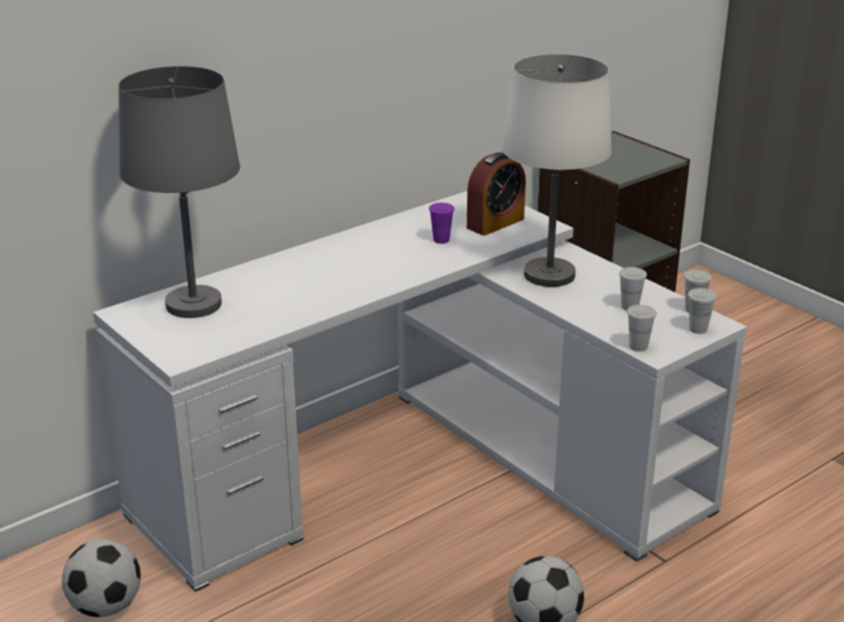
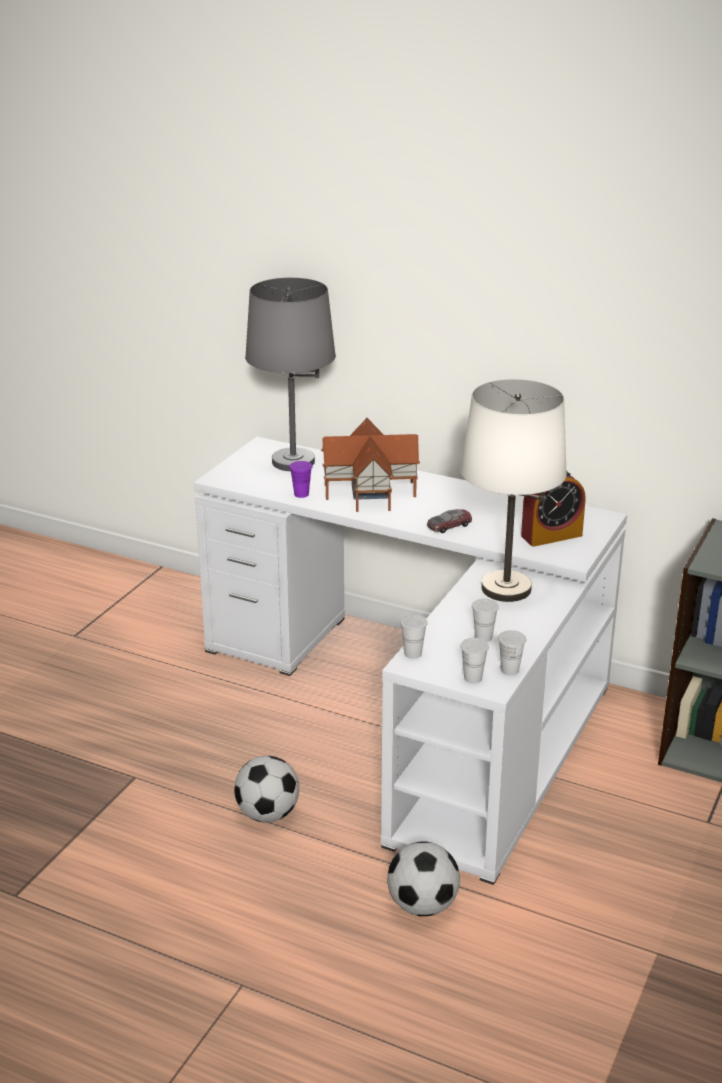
camera: 65 degrees right, 0 degrees up
(106, 606) = (170, 625): football -> football (423, 905)
(315, 281) = (368, 491): none -> toy house
(432, 260) = (449, 525): none -> toy car
(441, 240) = (491, 520): purple cup -> purple cup (301, 494)
(495, 223) = (551, 536): alarm clock -> alarm clock turned 45 degrees counterclockwise

